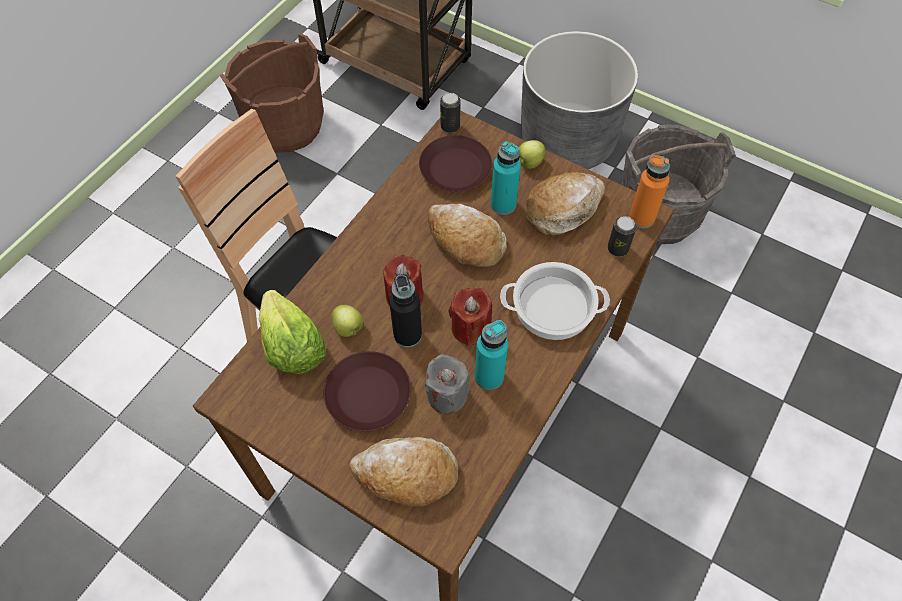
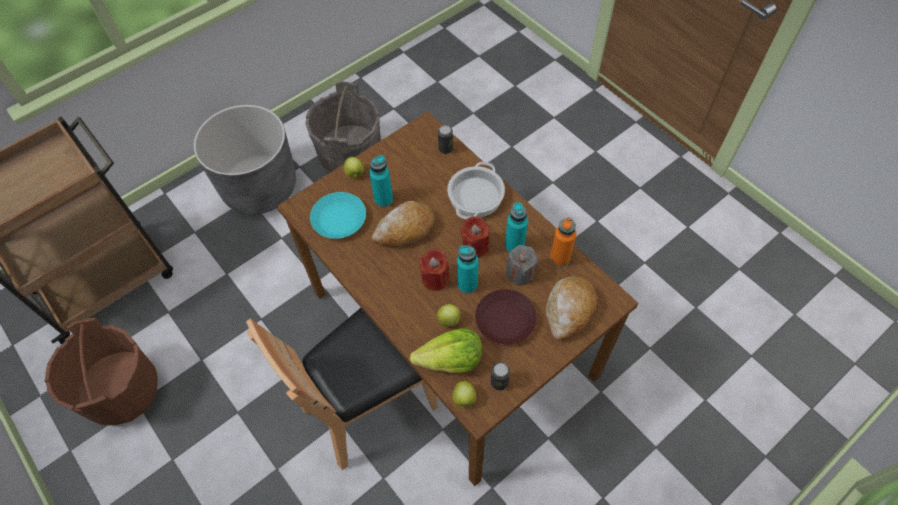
camera: 70 degrees left, 0 degrees up
(242, 376) = (464, 399): none -> apple
(407, 335) = (467, 284): black bottle -> turquoise bottle
(450, 126) = (297, 211): can -> can (499, 382)
(456, 168) = (338, 218): brown plate -> turquoise plate
(563, 209) = (402, 167): bread -> none
(641, 218) = (427, 129): orange bottle -> orange bottle (559, 258)

